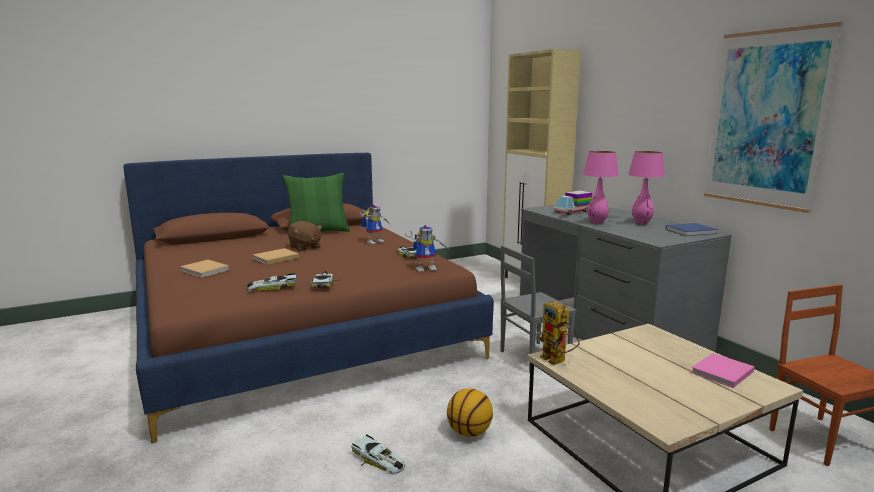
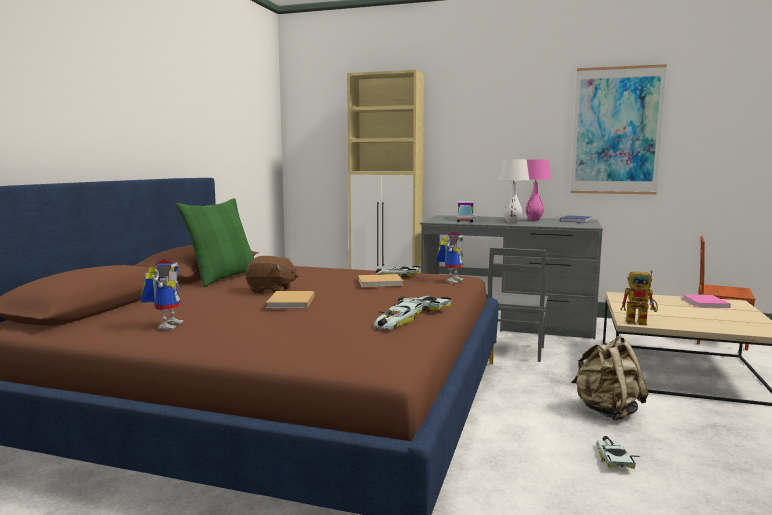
camera: 45 degrees left, 5 degrees down
(205, 270) = (251, 331): beige book -> beige book (381, 282)
(375, 241) = (322, 273): toy robot -> toy robot (167, 325)
(378, 460) = (614, 457): toy car -> toy car turned 75 degrees counterclockwise
(469, 432) = (607, 411): basketball -> beige backpack
(596, 223) = (512, 223): pink table lamp -> white table lamp

